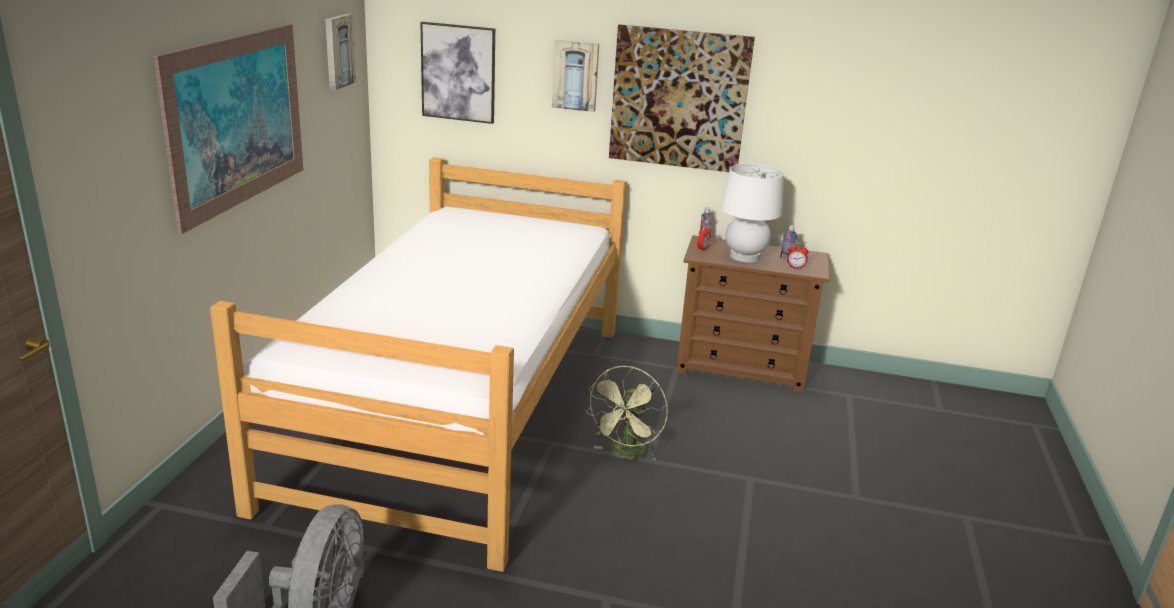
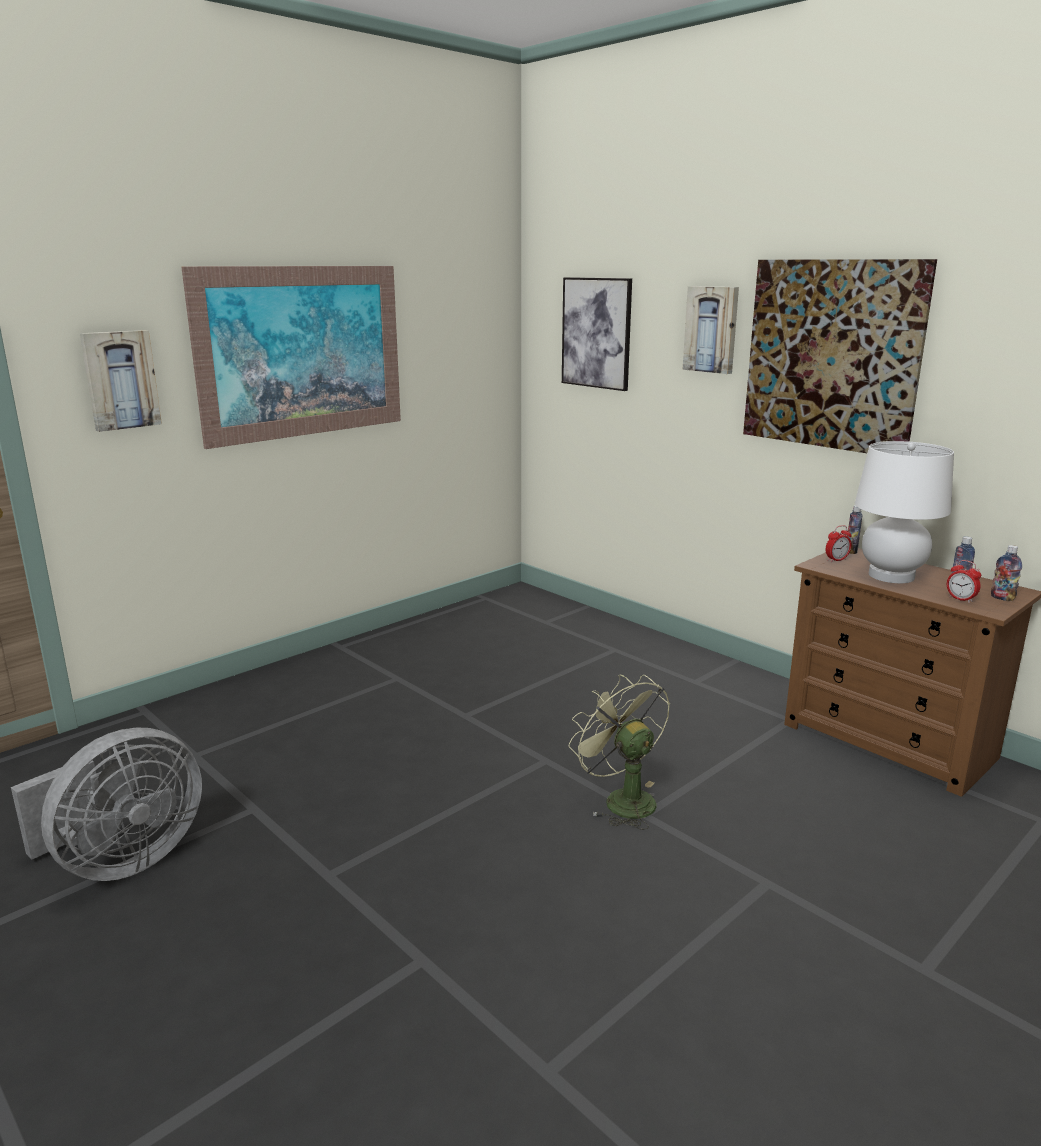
camera: 35 degrees right, 5 degrees down
(338, 51) = (470, 306): picture -> picture (120, 380)
(462, 407) = (489, 699): bed -> none
(626, 454) = (621, 799): green fan -> green fan turned 90 degrees clockwise
(814, 262) = (1002, 598): none -> bottle

